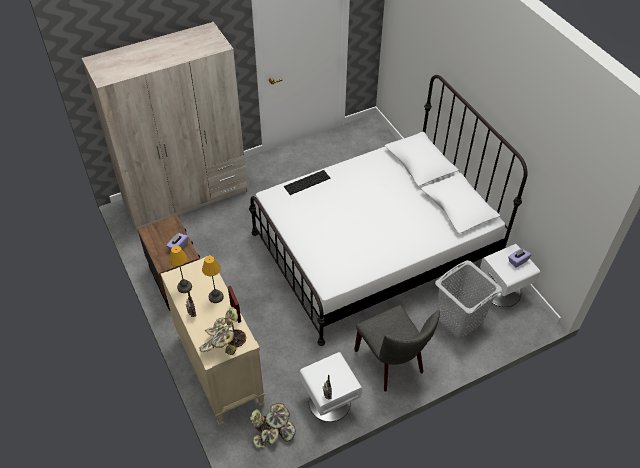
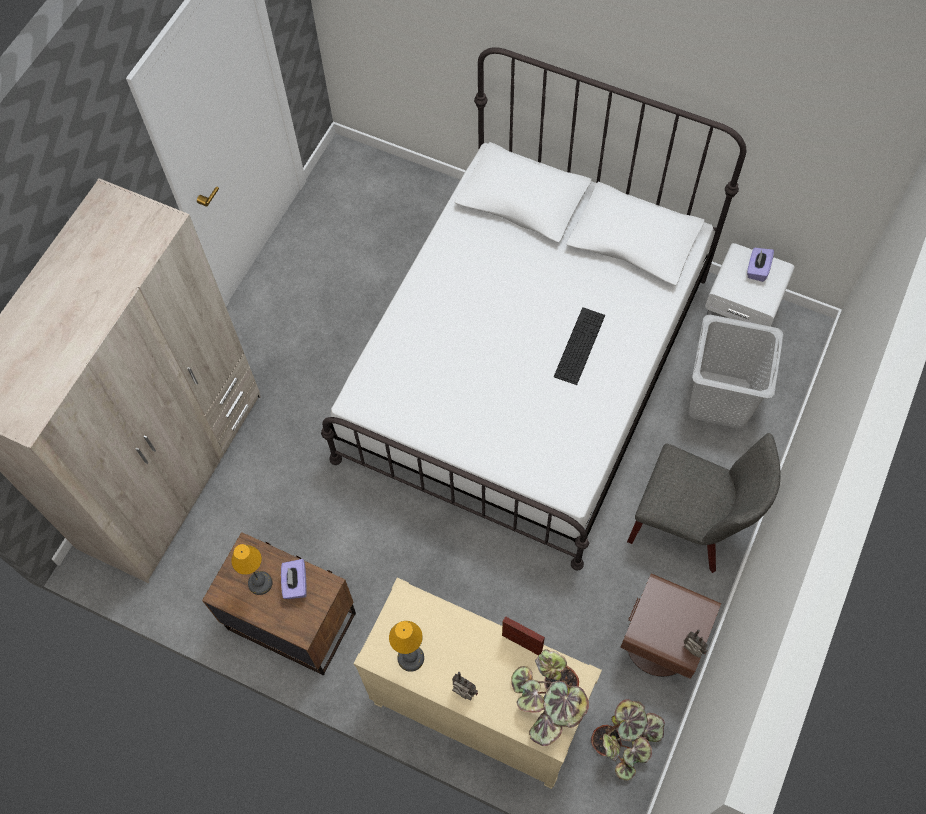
camera: 35 degrees left, 15 degrees up
(216, 296) = (470, 638): table lamp -> table lamp (260, 582)
(307, 182) = (392, 340): keyboard -> keyboard (579, 346)
(329, 403) = (661, 642): white nightstand -> brown nightstand

